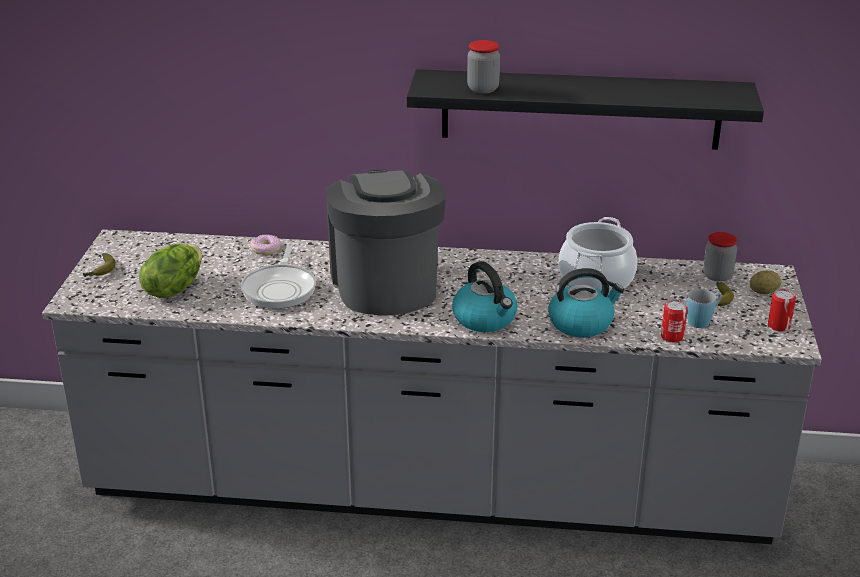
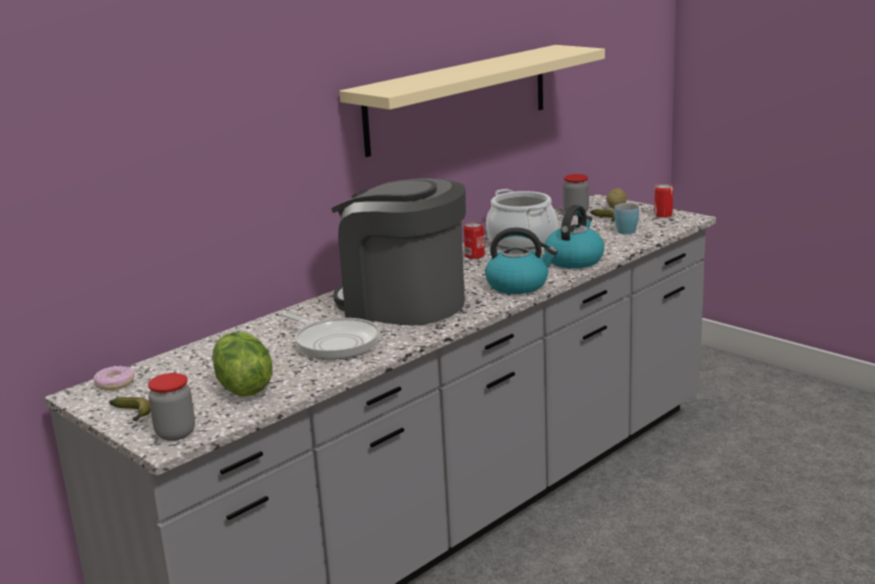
camera: 50 degrees left, 10 degrees down
(266, 249) = (251, 332): donut -> donut (115, 384)
(483, 89) = (425, 82): jar -> jar (175, 433)
(580, 109) = (458, 98): black shelf -> beige shelf
(672, 337) = (633, 242): can -> can (474, 256)

